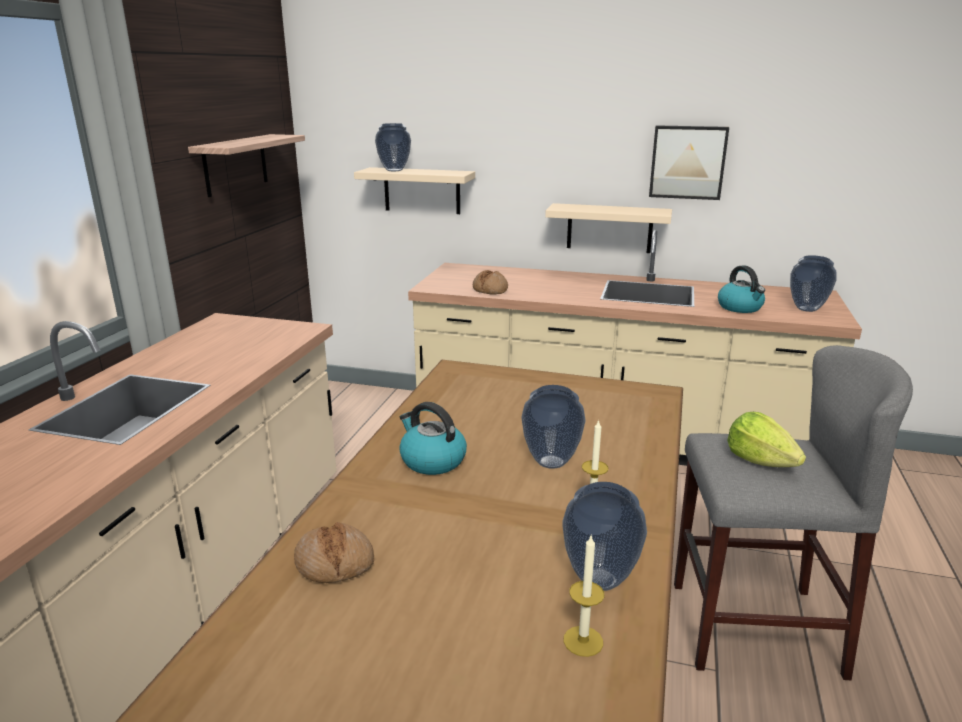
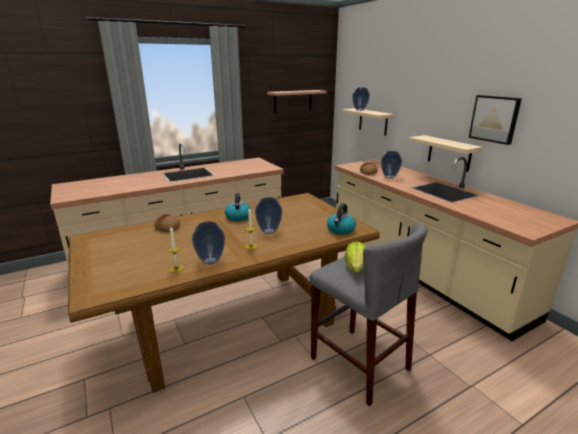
camera: 45 degrees right, 0 degrees up
(740, 307) = (479, 210): kettle -> kettle (340, 230)
(807, 309) = (524, 222): vase -> vase (389, 177)

